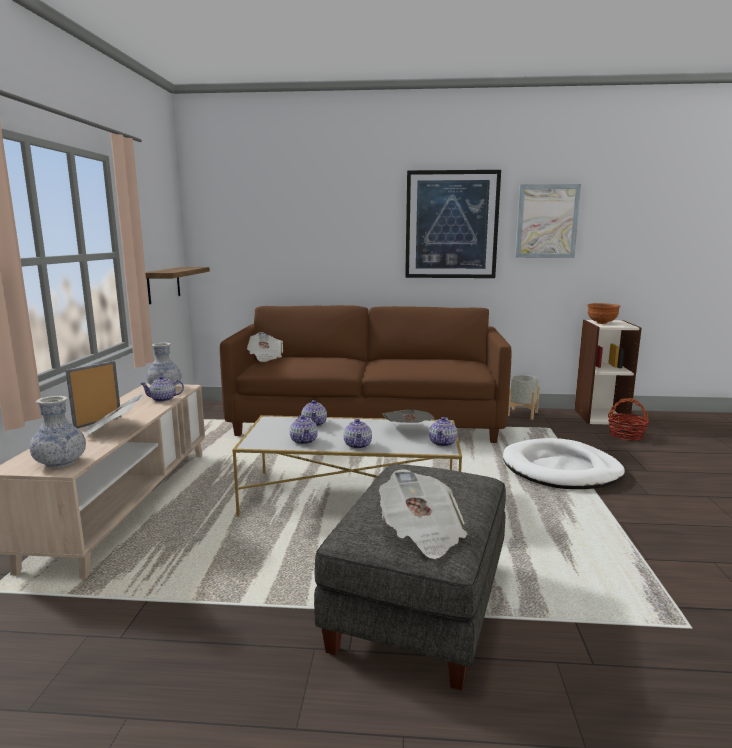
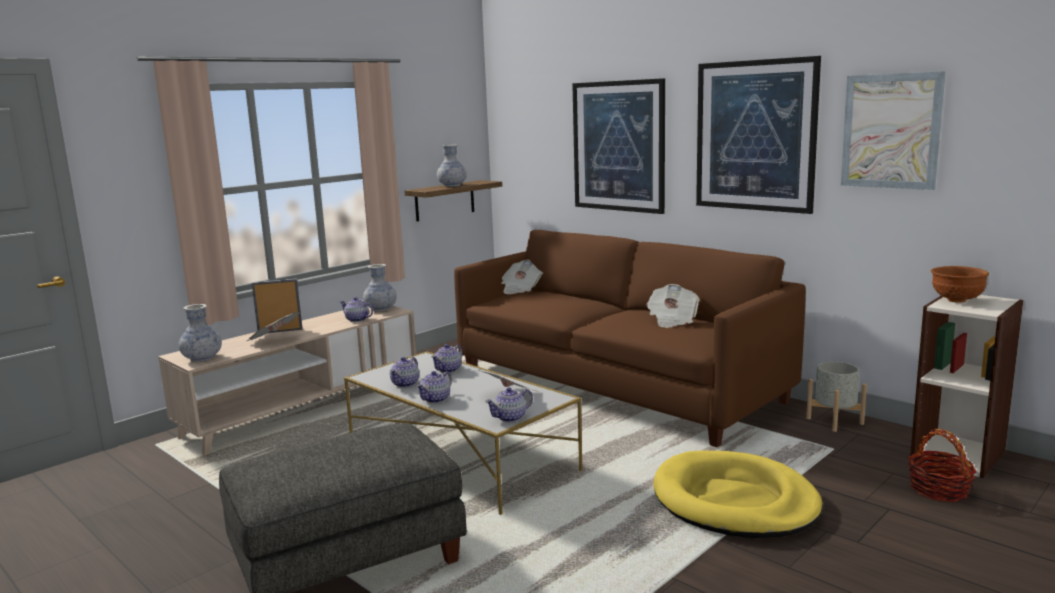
camera: 40 degrees right, 0 degrees up
(177, 269) = (452, 186): none -> vase
(331, 234) = (618, 146): none -> picture
(422, 534) = (280, 479): newspaper -> newspaper (672, 320)
(561, 469) = (734, 501): white dog bed -> yellow dog bed

